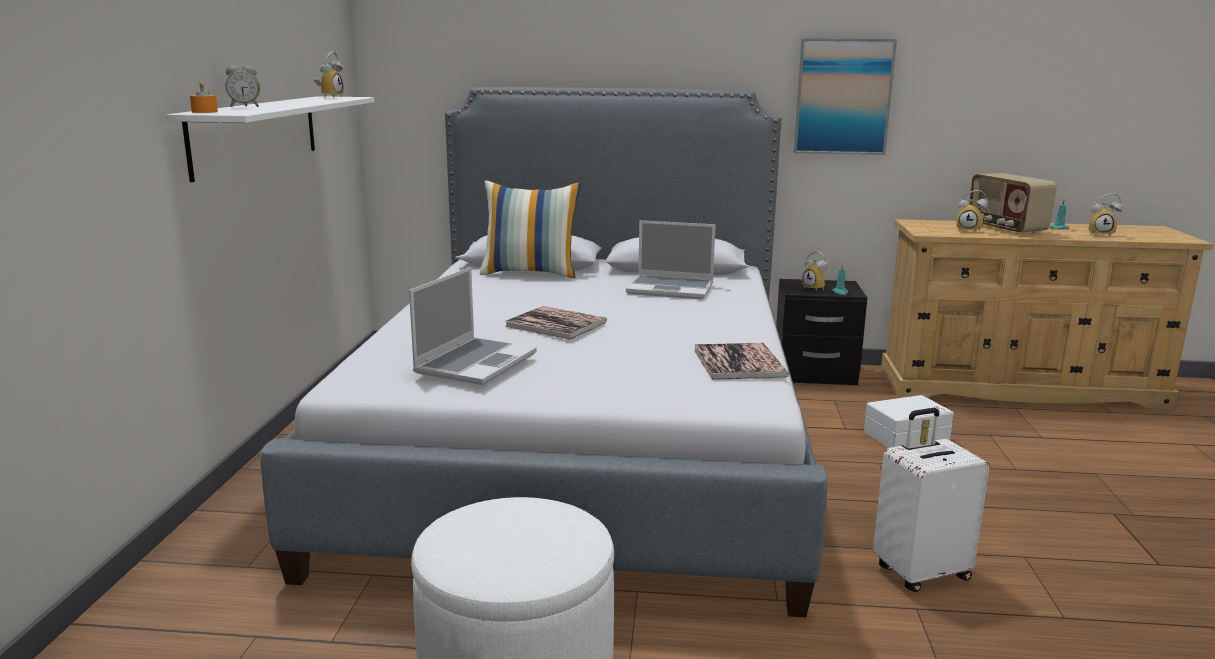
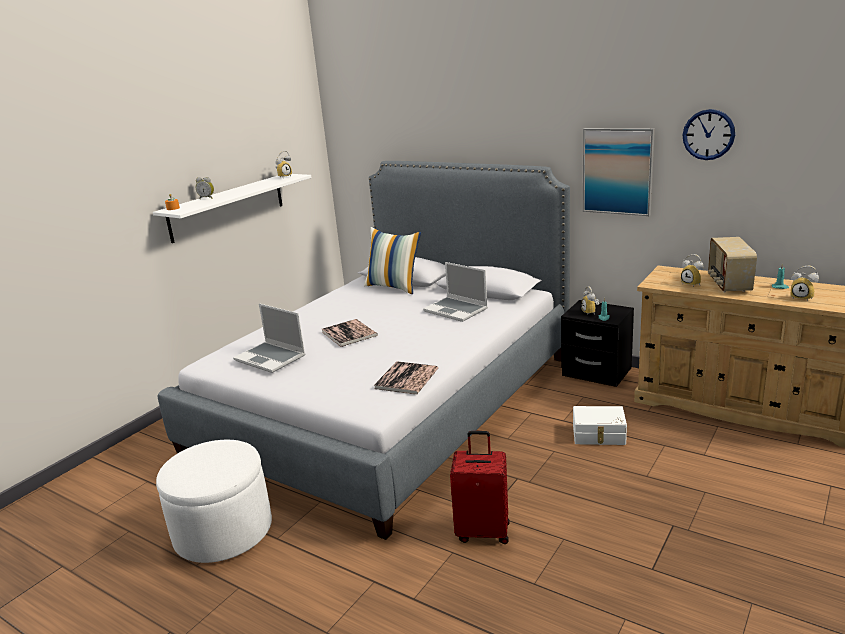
camera: 30 degrees right, 5 degrees up
(475, 363) = (271, 358): laptop -> laptop turned 75 degrees clockwise
(920, 572) = (483, 531): white suitcase -> red suitcase
(962, 47) = (708, 134): none -> wall clock

